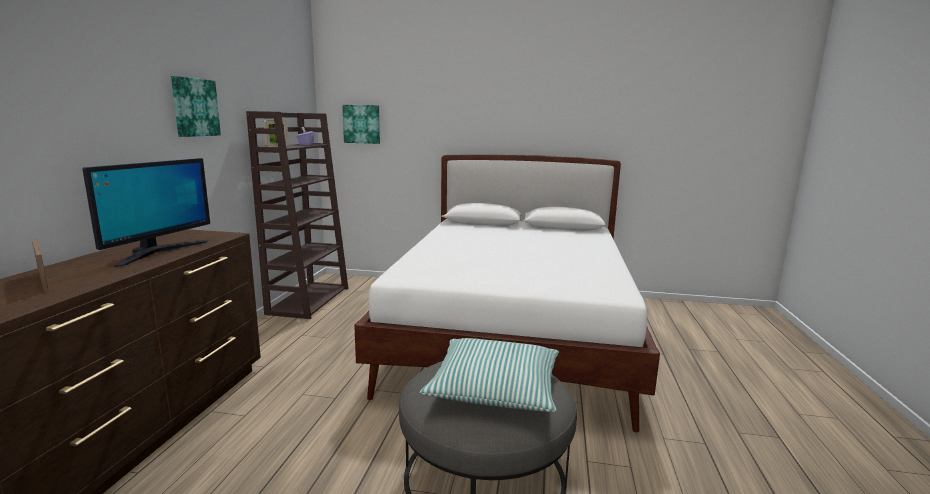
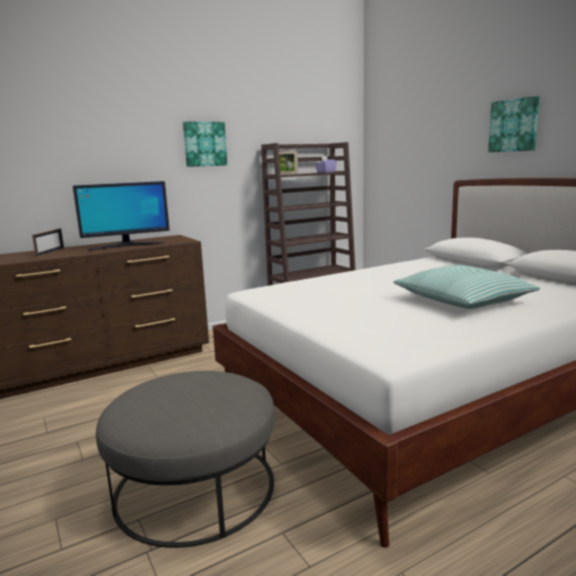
camera: 50 degrees right, 0 degrees up
(362, 124) = (394, 150): picture -> picture (514, 125)
(494, 387) = (184, 400): pillow -> pillow (462, 300)

